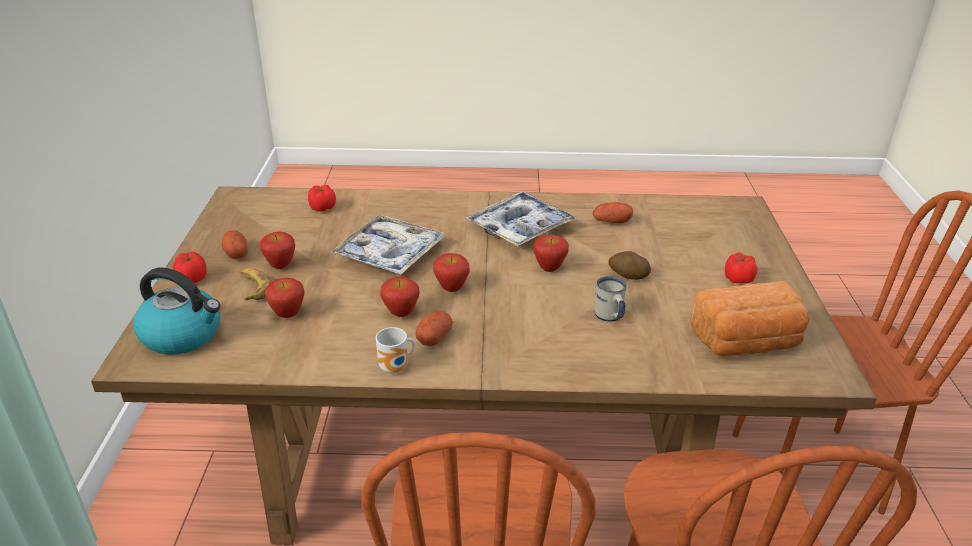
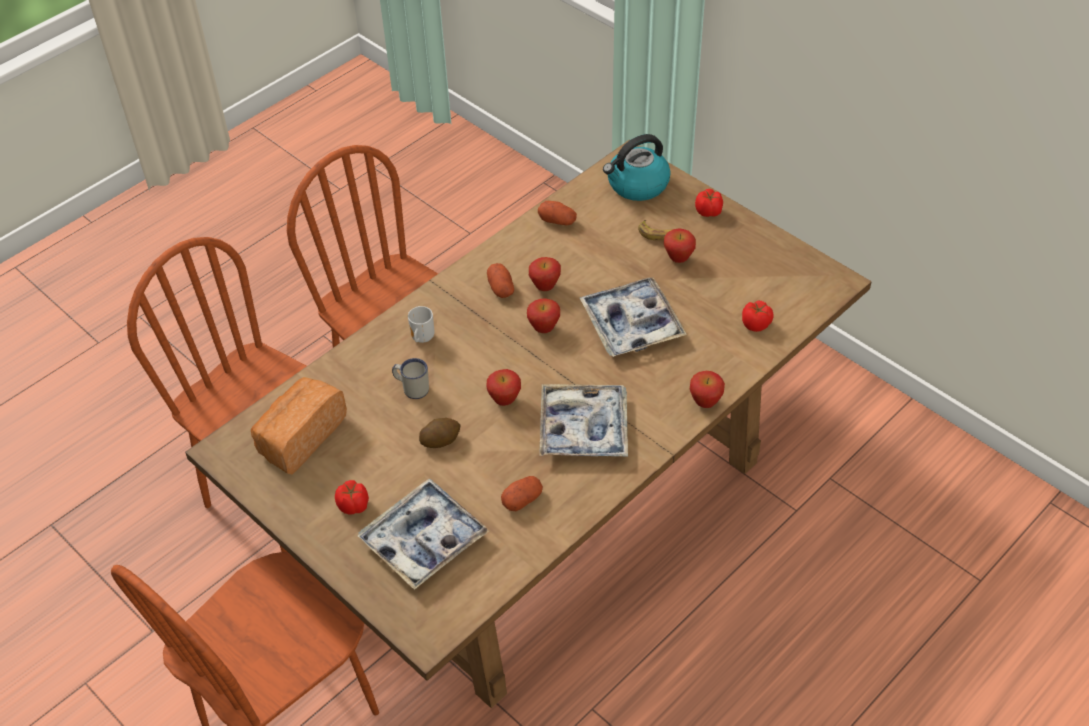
camera: 135 degrees right, 15 degrees up
(236, 253) = (725, 245): potato -> potato (557, 221)
(288, 315) = (607, 236): apple -> apple (705, 403)
(396, 368) = (492, 255): mug -> mug (421, 338)
(703, 239) = (424, 540): none -> tray

